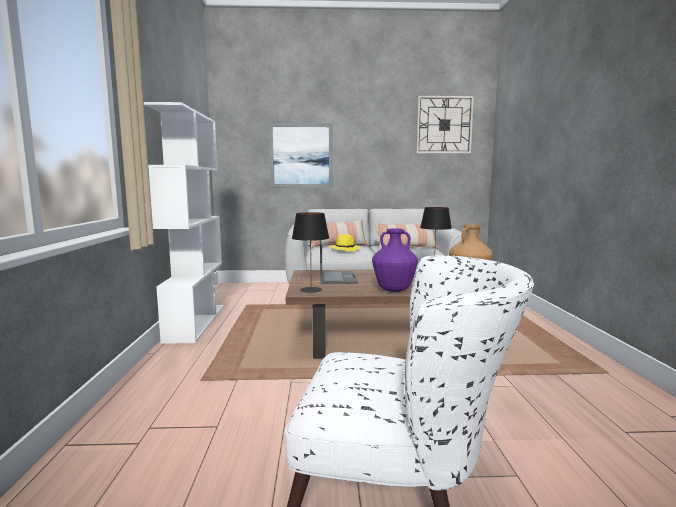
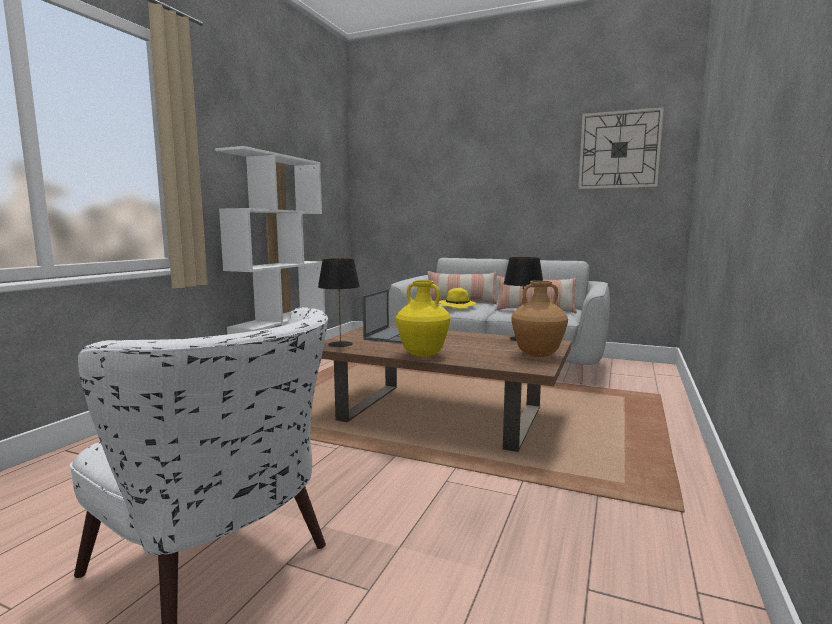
camera: 25 degrees right, 0 degrees up
(301, 155) = (438, 196): picture -> none
(394, 290) = (423, 354): purple vase -> yellow vase

